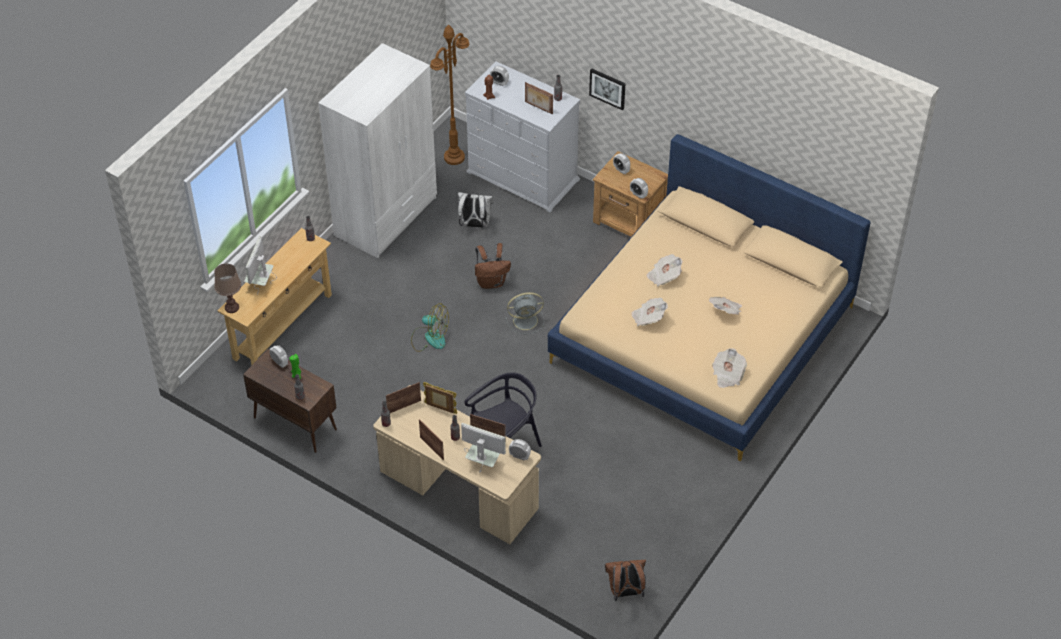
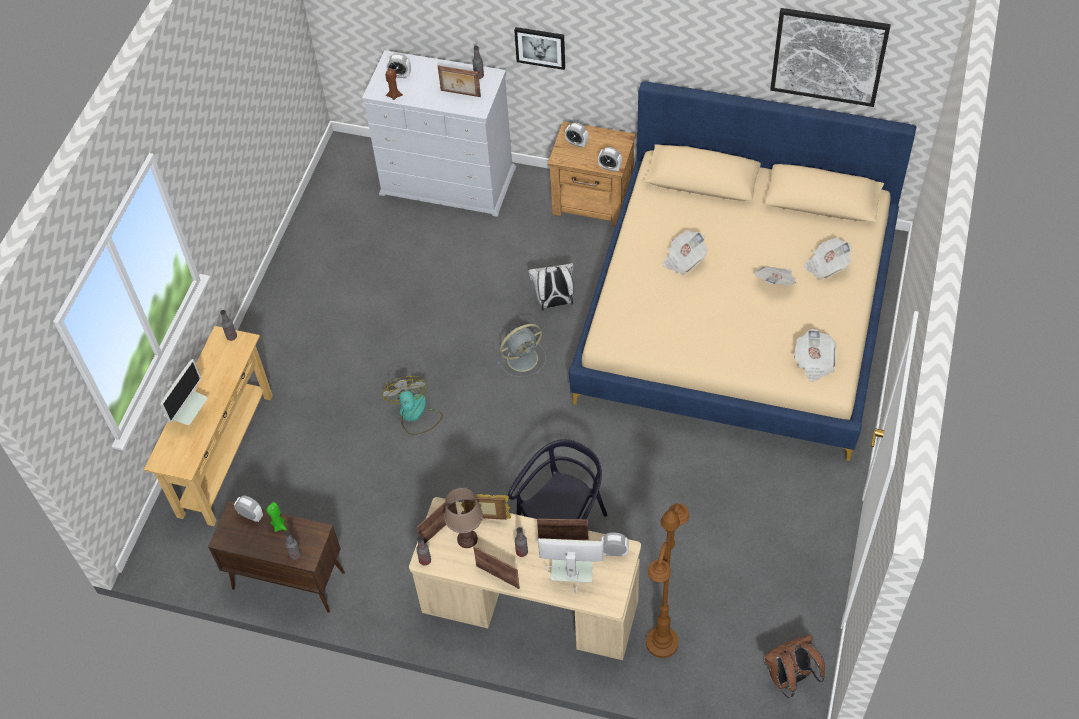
camera: 15 degrees left, 5 degrees up
(232, 308) = (162, 460): brown table lamp -> brown table lamp (467, 539)
(261, 284) = (189, 416): monitor -> monitor turned 150 degrees counterclockwise
(386, 217) = (304, 276): white wardrobe -> none
(429, 337) = (415, 415): fan -> fan turned 105 degrees counterclockwise
(454, 157) = (357, 180): brown floor lamp -> brown floor lamp (662, 642)
(474, 224) = (414, 256): white backpack -> white backpack (554, 303)
(491, 282) = (462, 322): brown backpack -> none
(648, 318) = (689, 318): newspaper -> newspaper (826, 266)
(810, 149) = (828, 56): none -> picture

